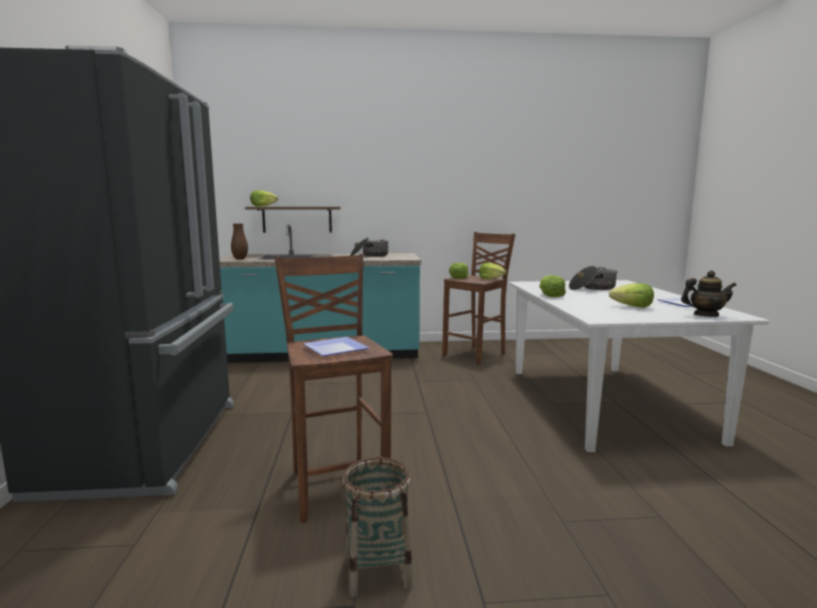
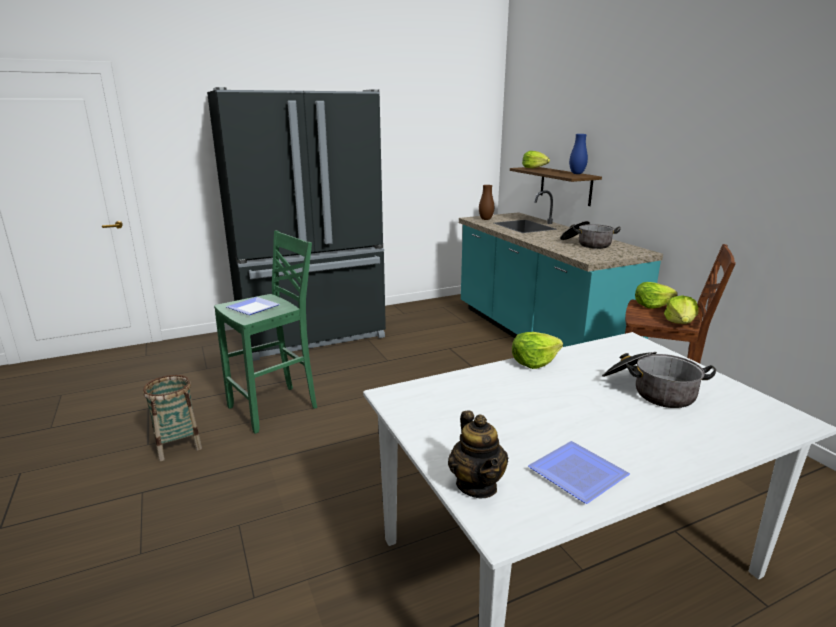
camera: 70 degrees right, 10 degrees up
(317, 206) = (577, 173): none -> blue vase
(337, 486) = (275, 408): brown stool -> green stool
(632, 307) = (500, 421): lettuce -> none

